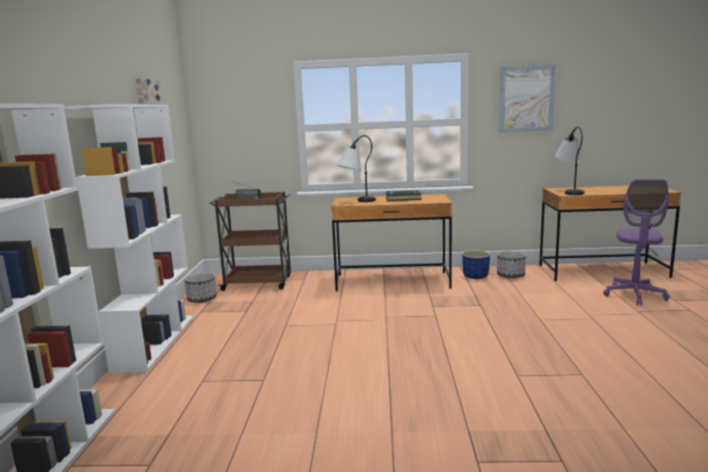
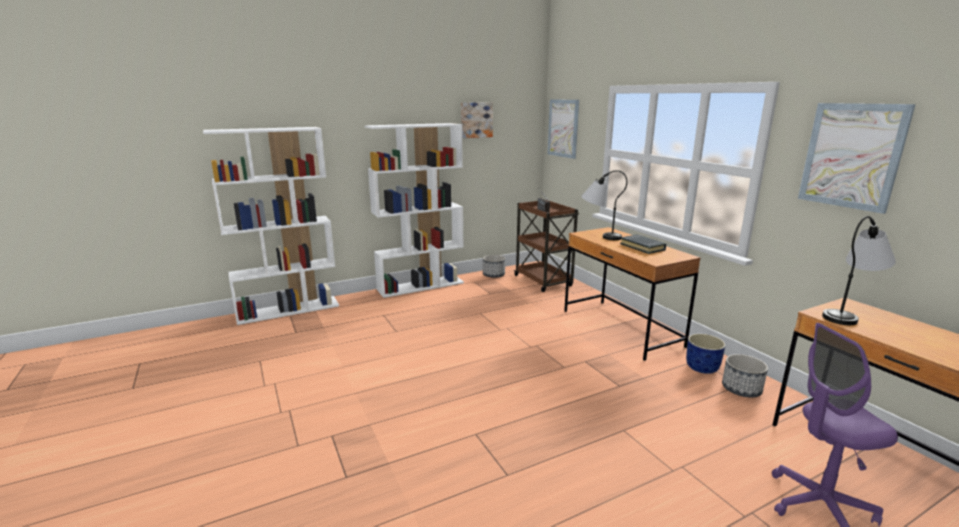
camera: 60 degrees right, 5 degrees up
(223, 111) = (563, 128): none -> picture

